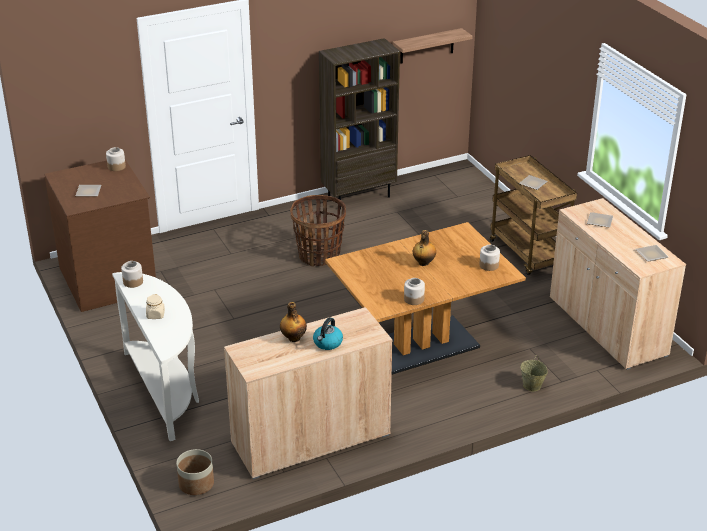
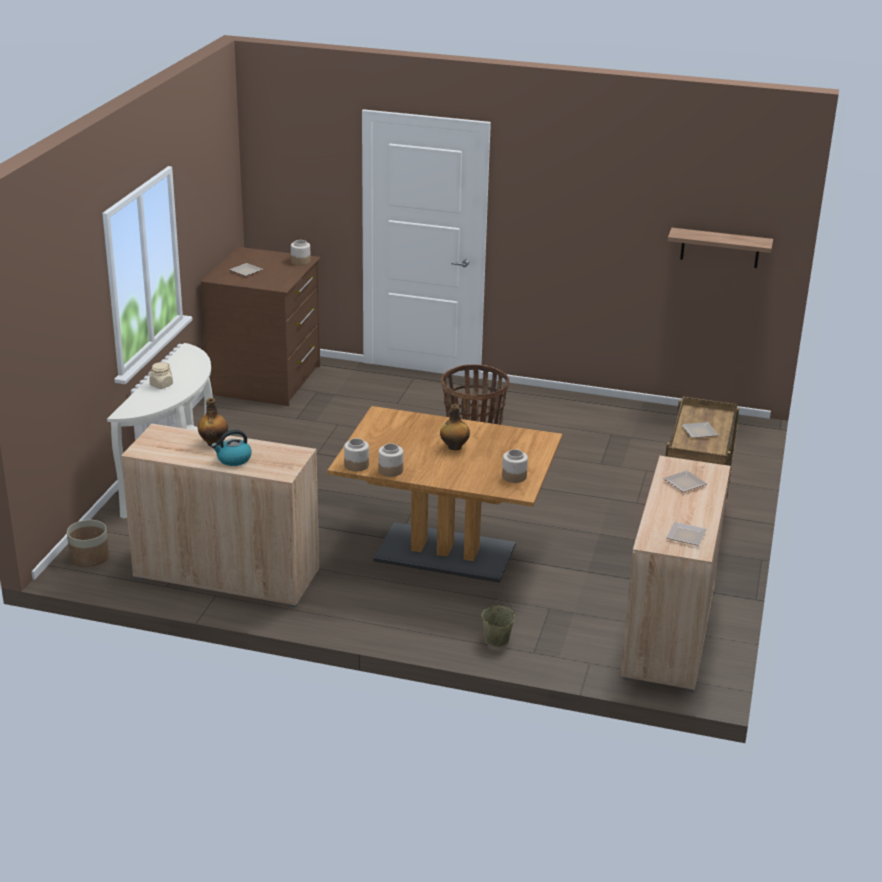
camera: 40 degrees right, 5 degrees down
(133, 282) = (187, 355): jar -> jar (356, 465)
(359, 196) = (594, 406): brown bookcase -> none

